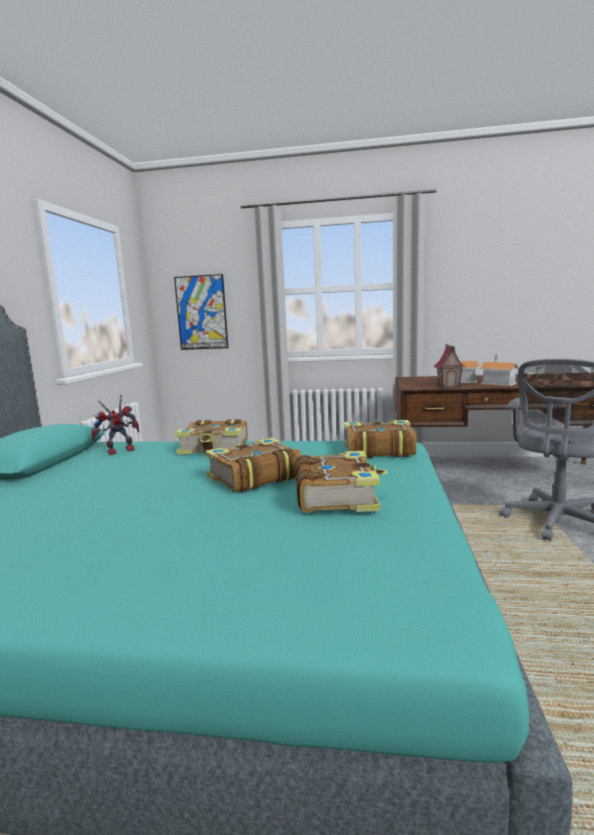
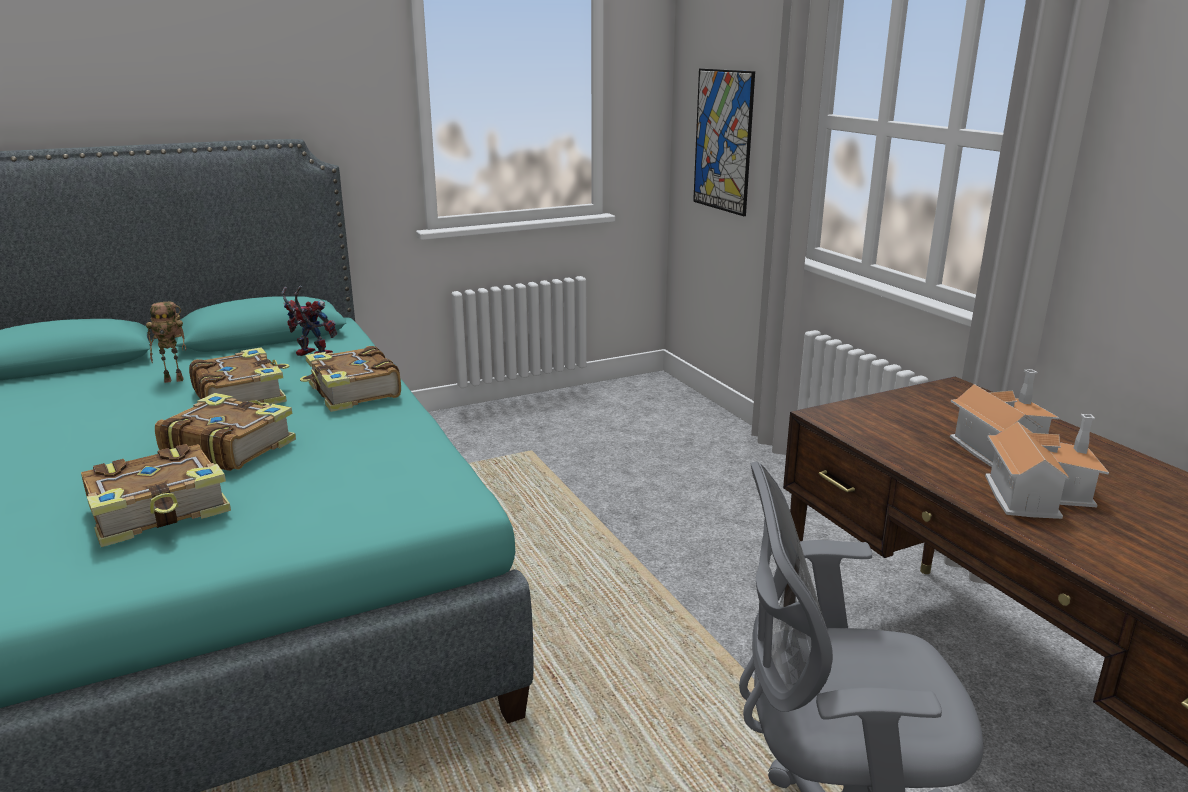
camera: 55 degrees right, 10 degrees up
(70, 487) = (175, 379): none -> toy robot
(378, 450) = (400, 491): book -> book (241, 395)
(449, 386) = (897, 447): toy house -> none

